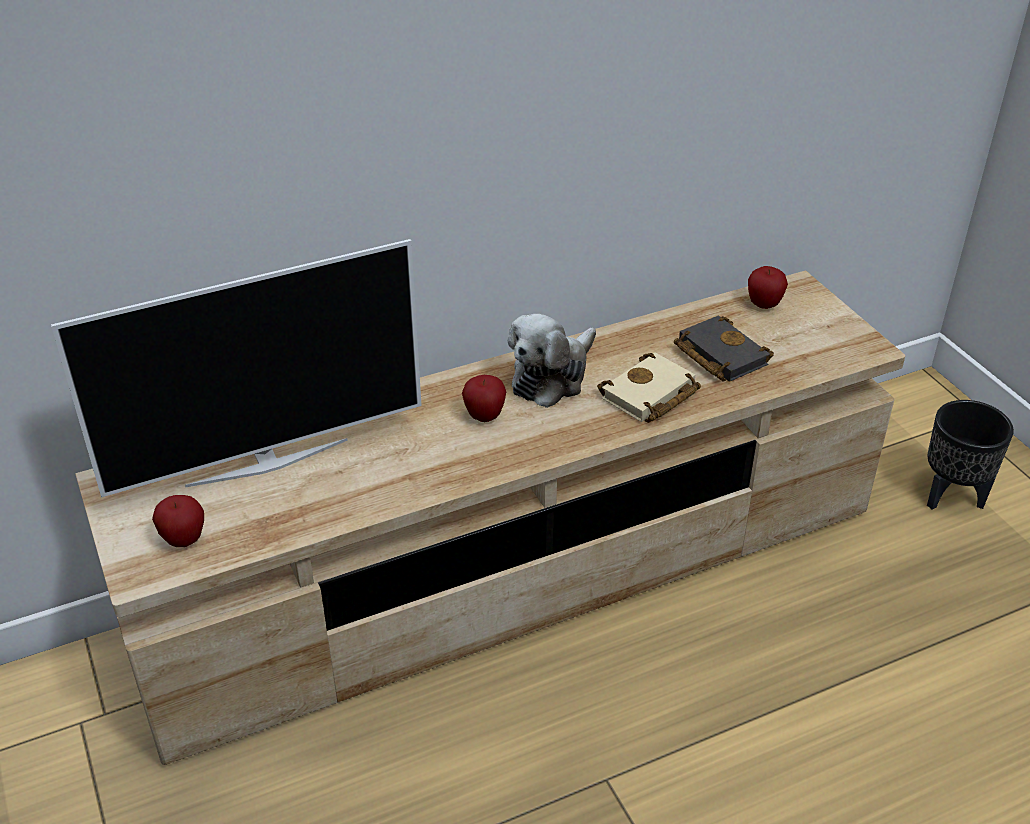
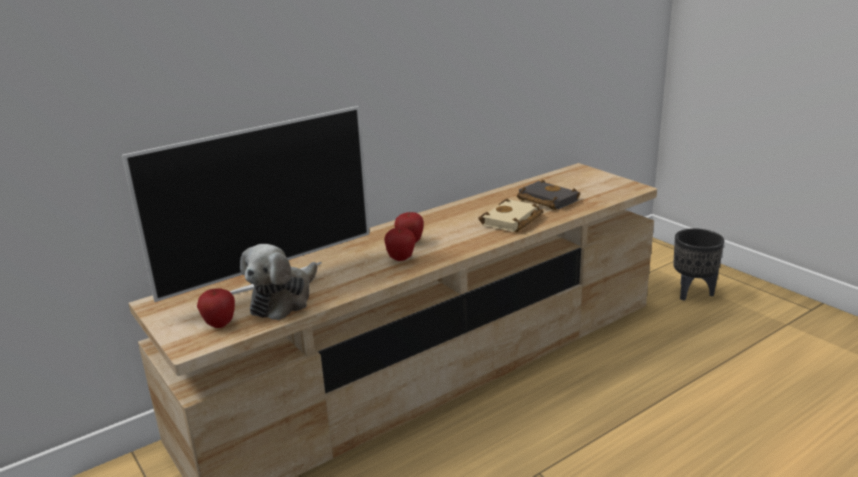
camera: 10 degrees left, 15 degrees down
(552, 376) = (446, 220): plush toy -> plush toy (283, 300)
(764, 305) = (562, 178): apple -> apple (400, 259)

